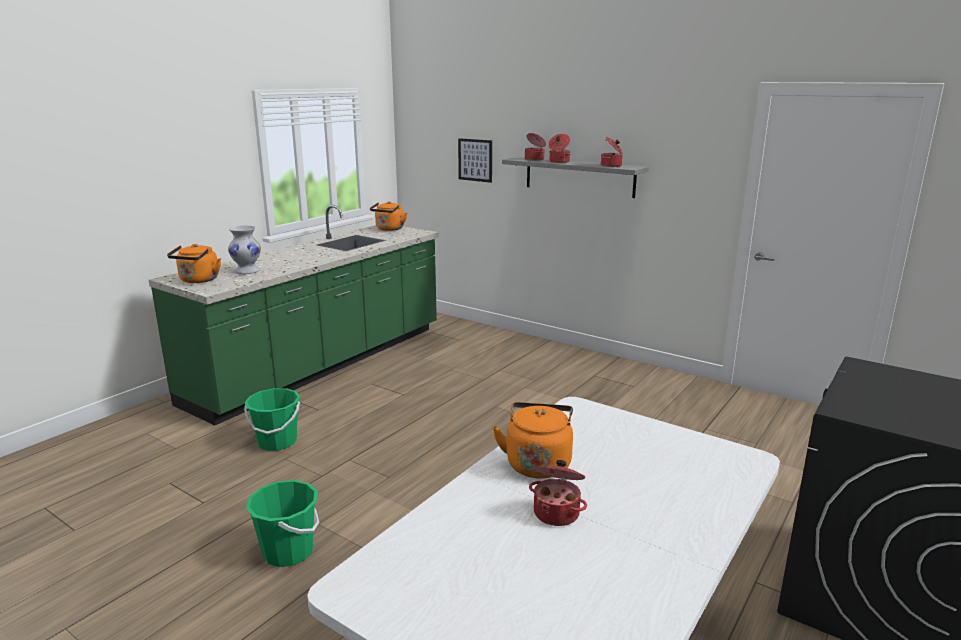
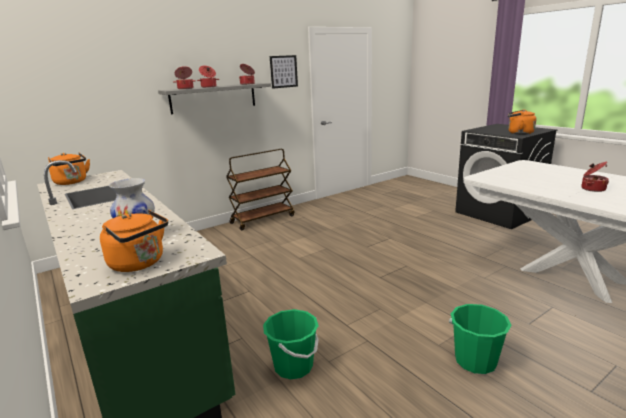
camera: 70 degrees left, 0 degrees up
(475, 160) = (110, 100): picture -> picture (283, 71)
(537, 463) = (545, 188): orange kettle -> orange kettle (518, 133)
(599, 361) = (263, 219): none -> brown cart

